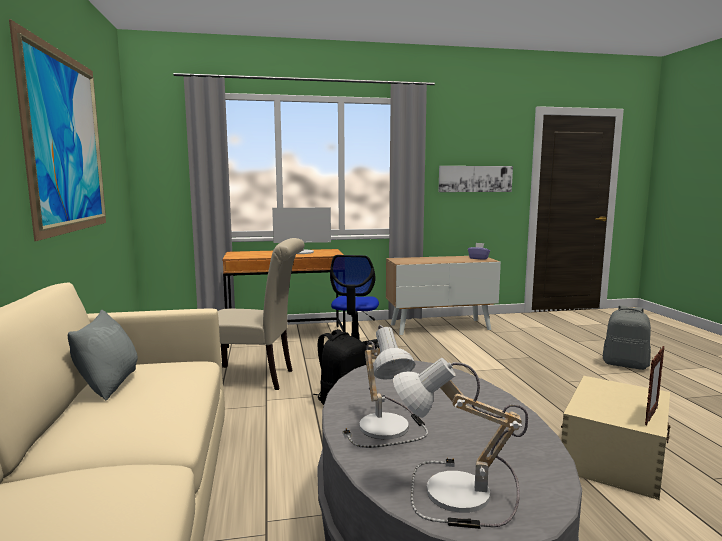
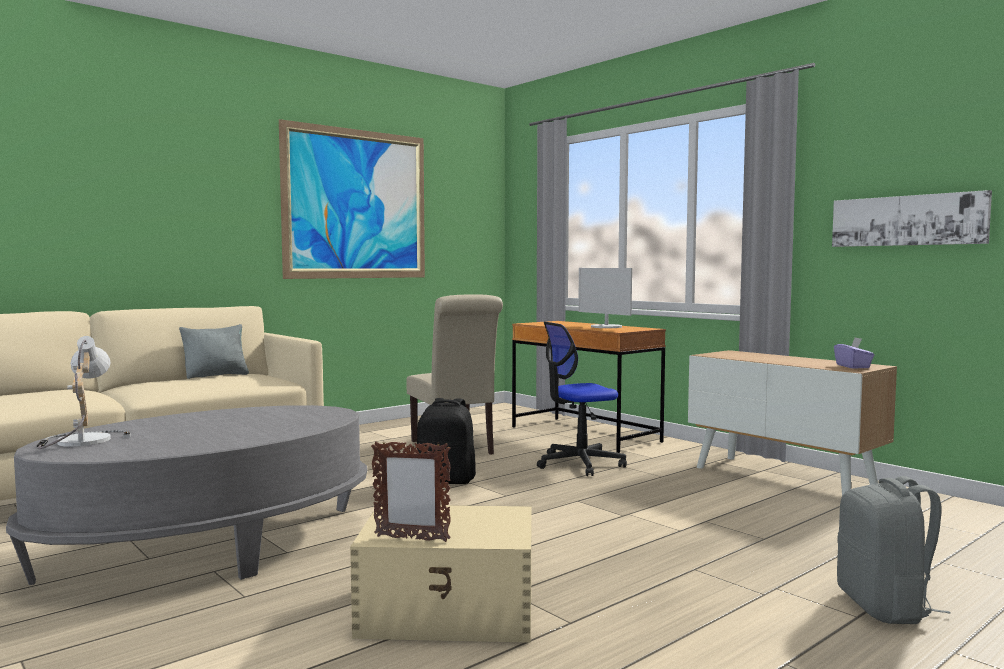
camera: 60 degrees right, 5 degrees down
(389, 428) = (186, 422): table lamp -> none

